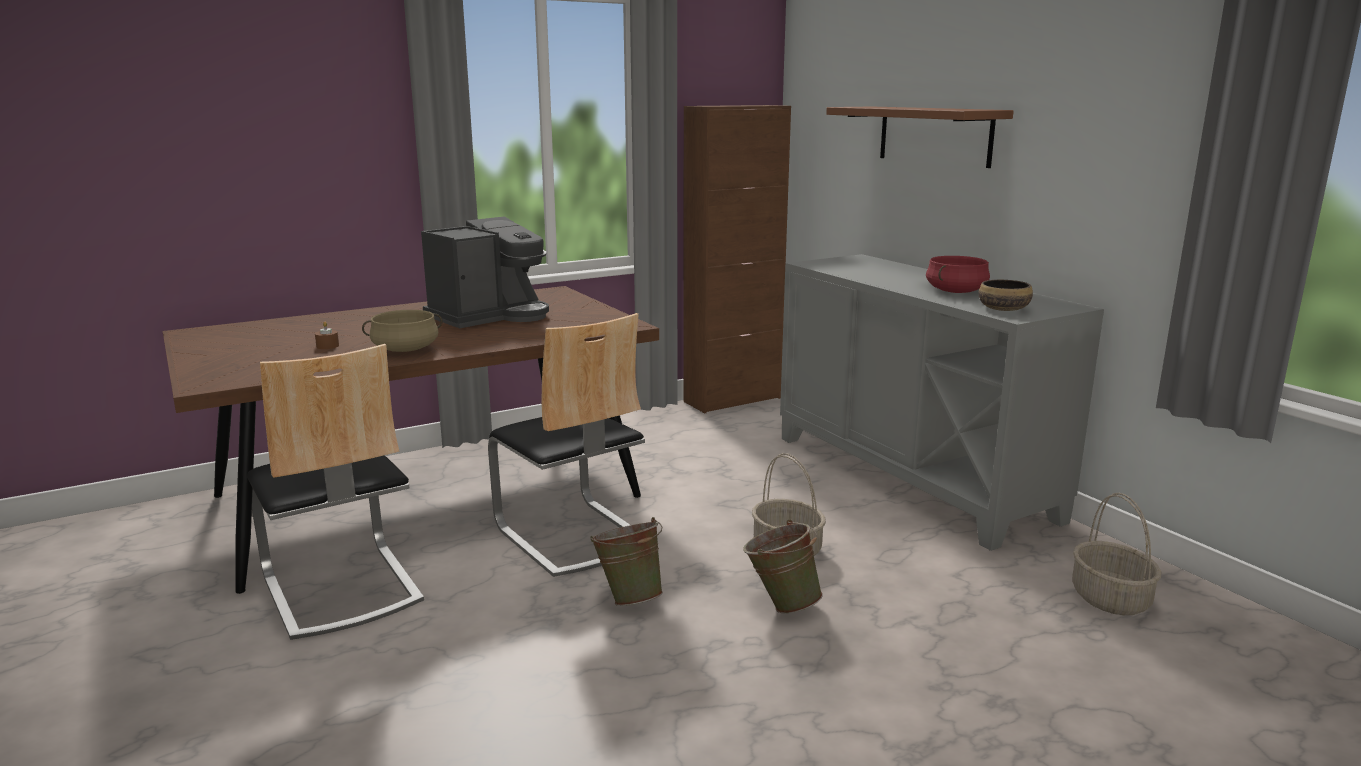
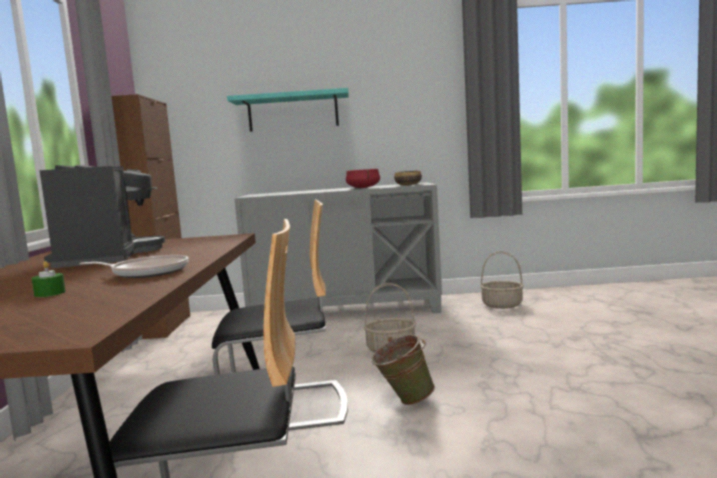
camera: 60 degrees left, 10 degrees down
(327, 346) = (50, 293): brown candle -> green candle
(405, 349) = (147, 272): beige cooking pot -> frying pan
(781, 604) = (452, 361): green bucket -> none
(934, 135) = (293, 112): brown shelf -> turquoise shelf

